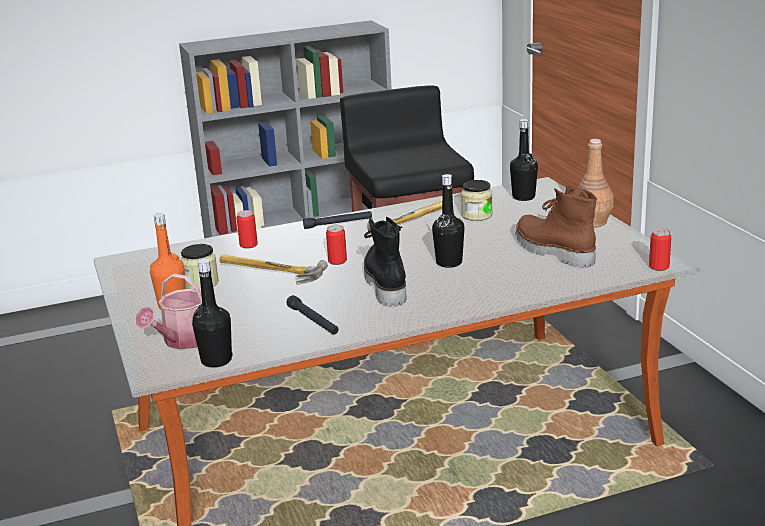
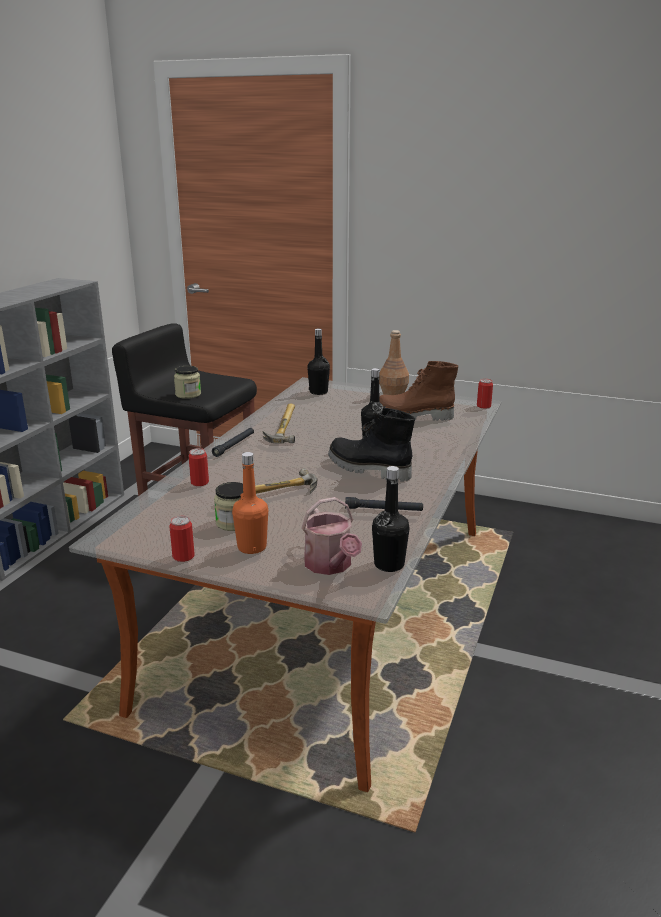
camera: 50 degrees left, 0 degrees up
(337, 261) = (299, 468): can -> can (183, 556)
(477, 215) = (317, 410): jar -> jar (188, 394)

